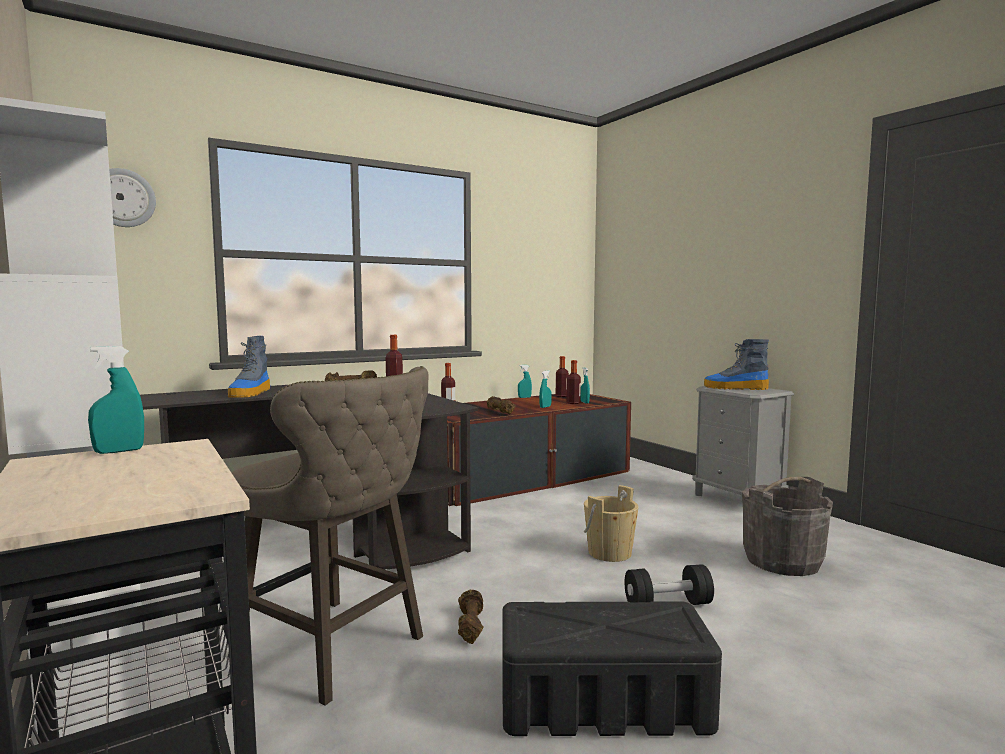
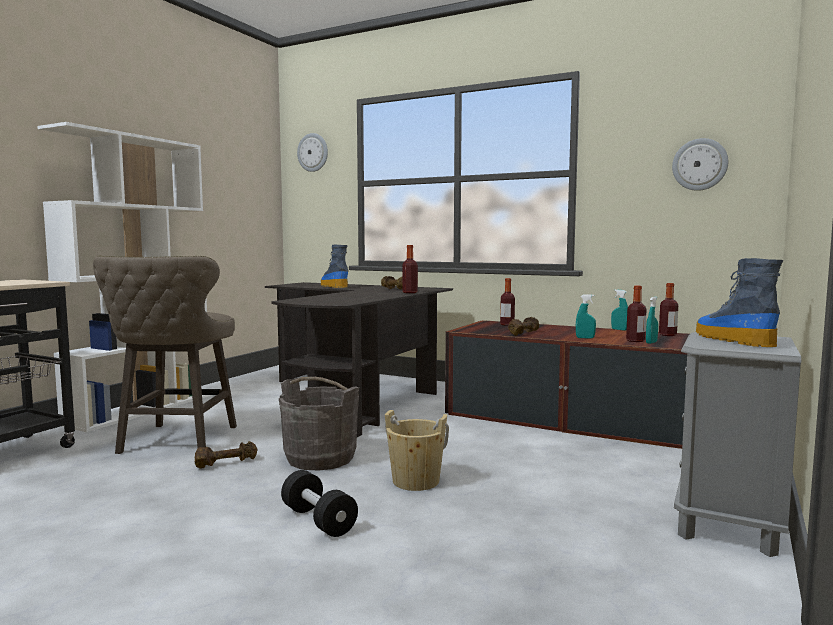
camera: 60 degrees right, 0 degrees up
(119, 451) = (35, 280): turquoise spray bottle -> none
(250, 393) = (333, 286): boot -> boot turned 90 degrees clockwise
(551, 265) = (699, 164): none -> wall clock
(601, 703) = (133, 519): black storage box -> none
(782, 561) = (513, 572): grey bucket -> grey bucket (320, 458)

